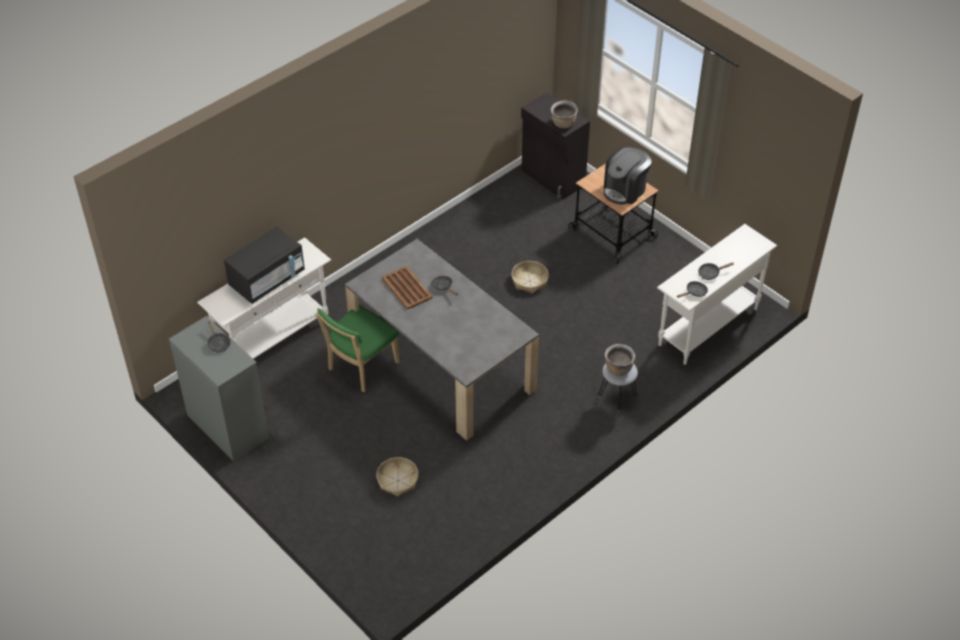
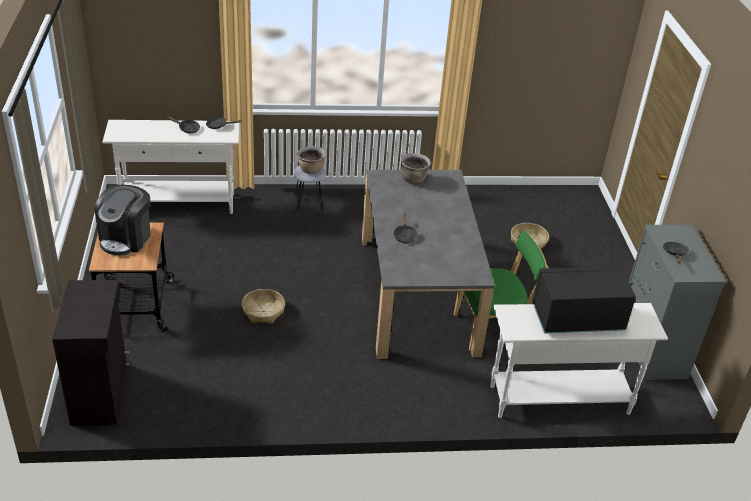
camera: 145 degrees left, 10 degrees down
(406, 288) = (438, 251): brown tray -> none
(563, 124) = (98, 292): brown cooking pot -> brown cooking pot (413, 179)
(625, 190) = (126, 238): coffee machine -> coffee machine turned 120 degrees clockwise

